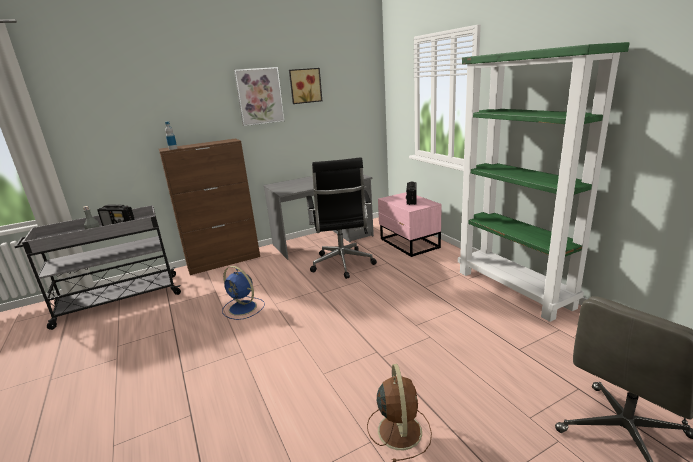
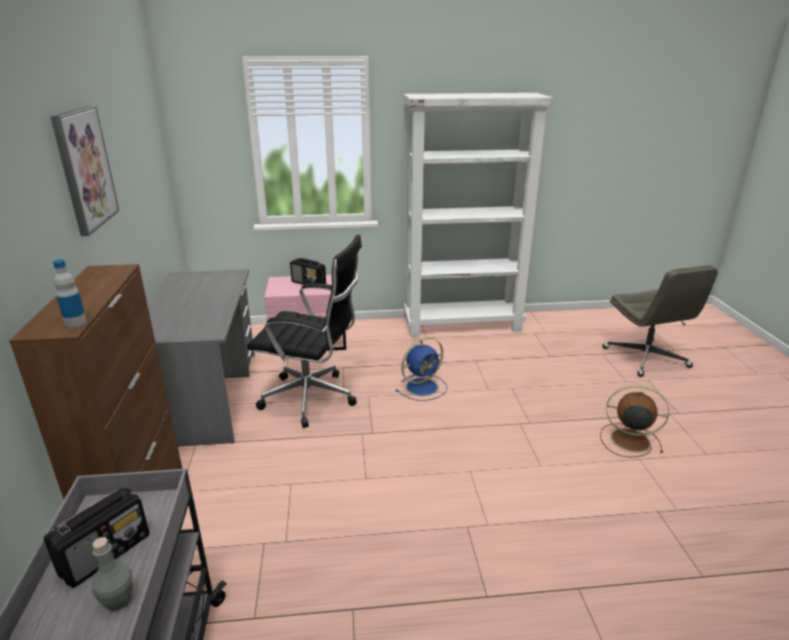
camera: 70 degrees left, 5 degrees up
(243, 308) = (353, 512): blue fan -> blue fan (423, 387)
(305, 86) = (117, 138): picture -> none
(514, 289) = (463, 325): green bookcase -> white bookcase

